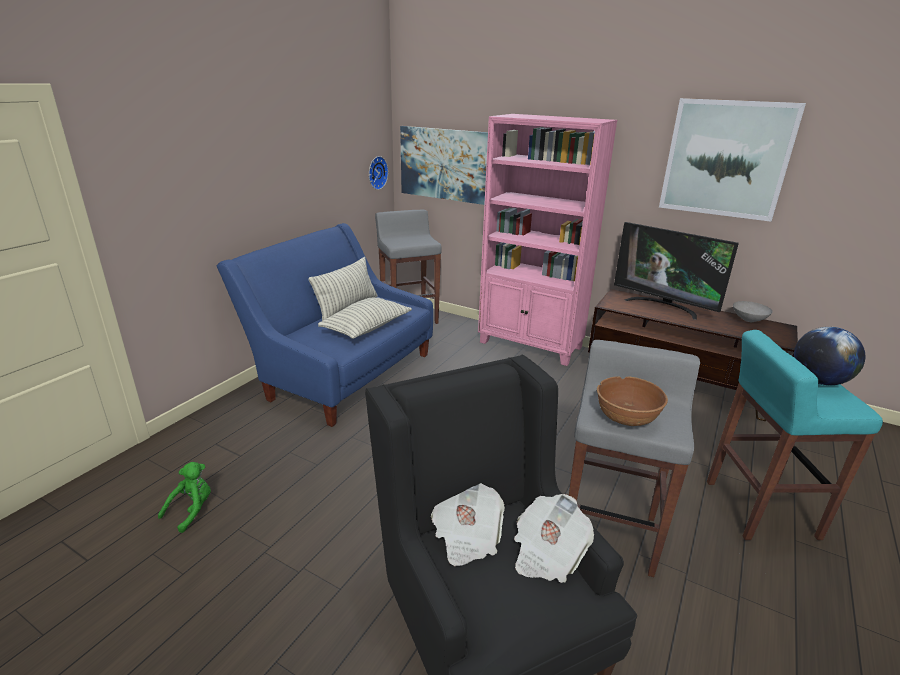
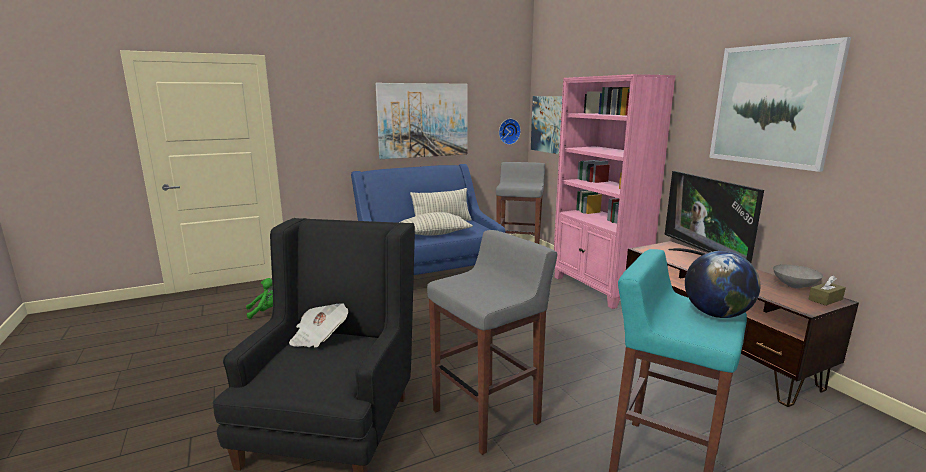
camera: 35 degrees right, 10 degrees down
(291, 171) = (423, 120): none -> picture
(547, 553) = (348, 360): newspaper -> none
(626, 418) = (468, 287): brown bowl -> none
(780, 329) = (825, 299): none -> brown tissue box

